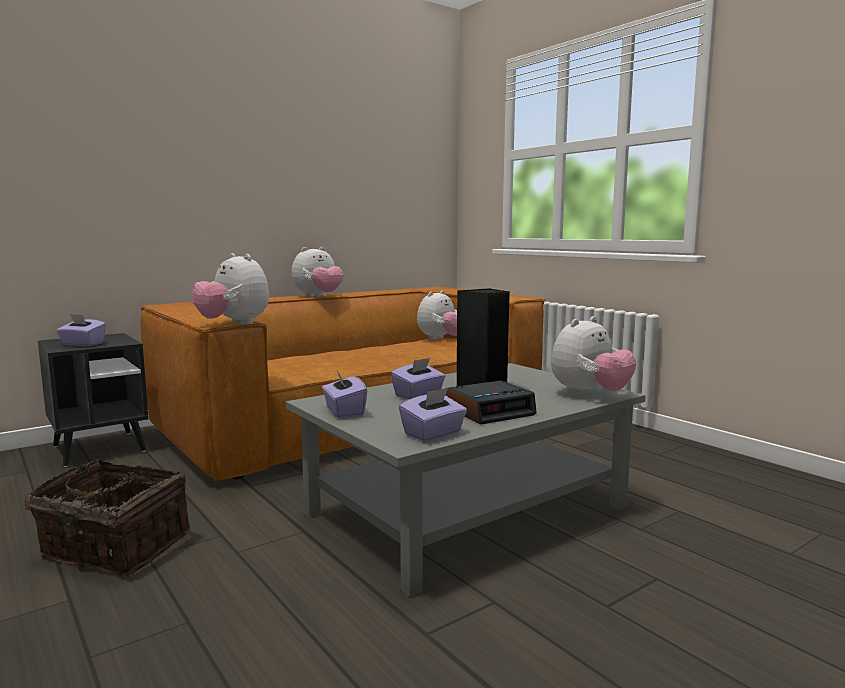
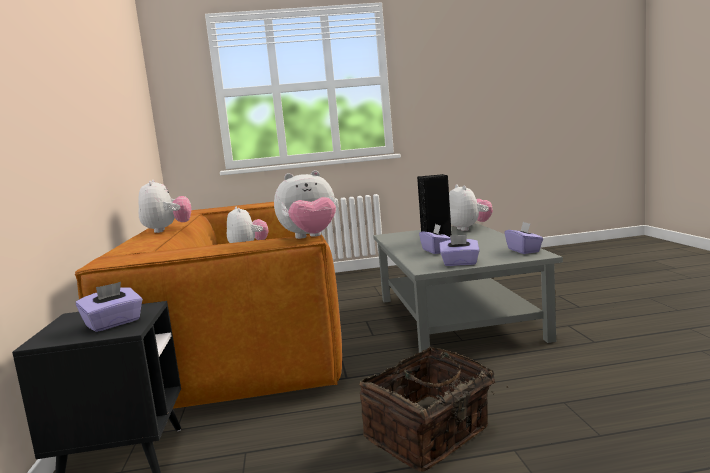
camera: 60 degrees left, 0 degrees up
(489, 411) = (486, 242): alarm clock -> none

